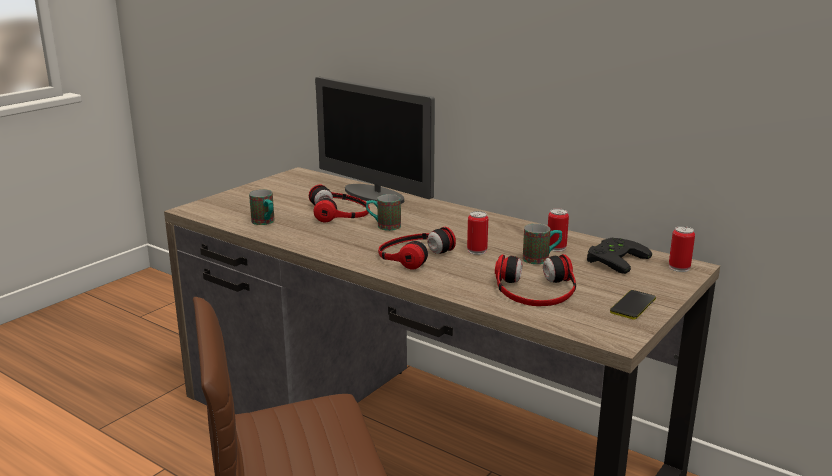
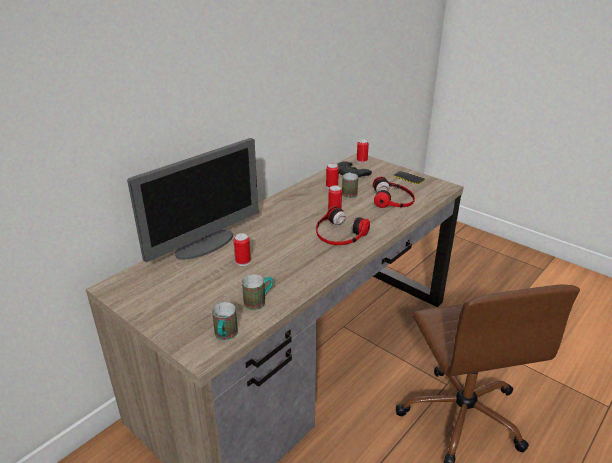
camera: 85 degrees left, 10 degrees up
(340, 212) = (243, 262): headphones -> can
(383, 226) = (282, 242): mug -> mug (225, 336)

